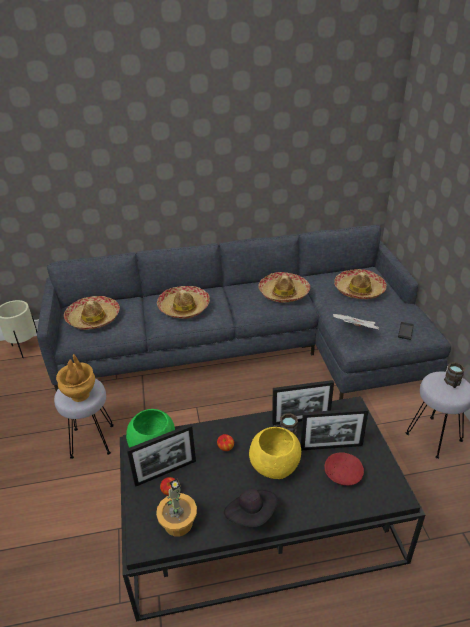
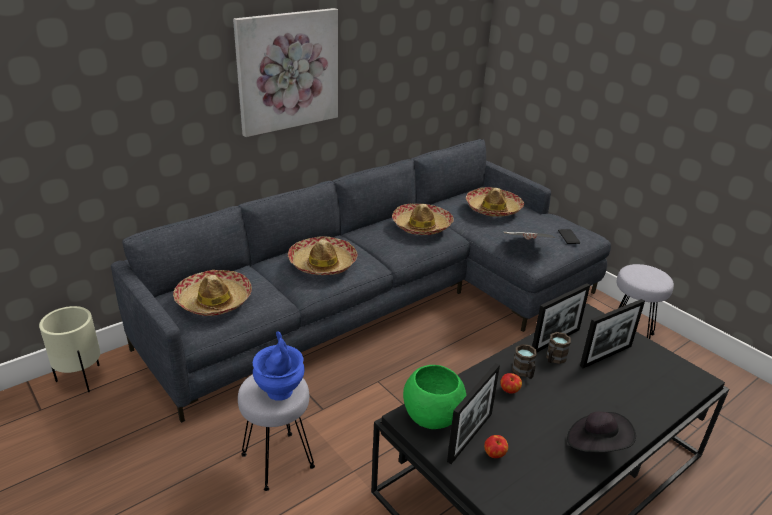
camera: 30 degrees left, 5 degrees down
(80, 395) = (280, 392): brown vase -> blue vase
(178, 523) = (533, 482): potted plant -> none
(184, 155) = (287, 71): none -> picture
(274, 466) = (573, 391): yellow bowl -> none
(342, 474) = (639, 377): red bowl -> none
(452, 383) = (648, 272): brown mug -> brown mug (524, 373)

